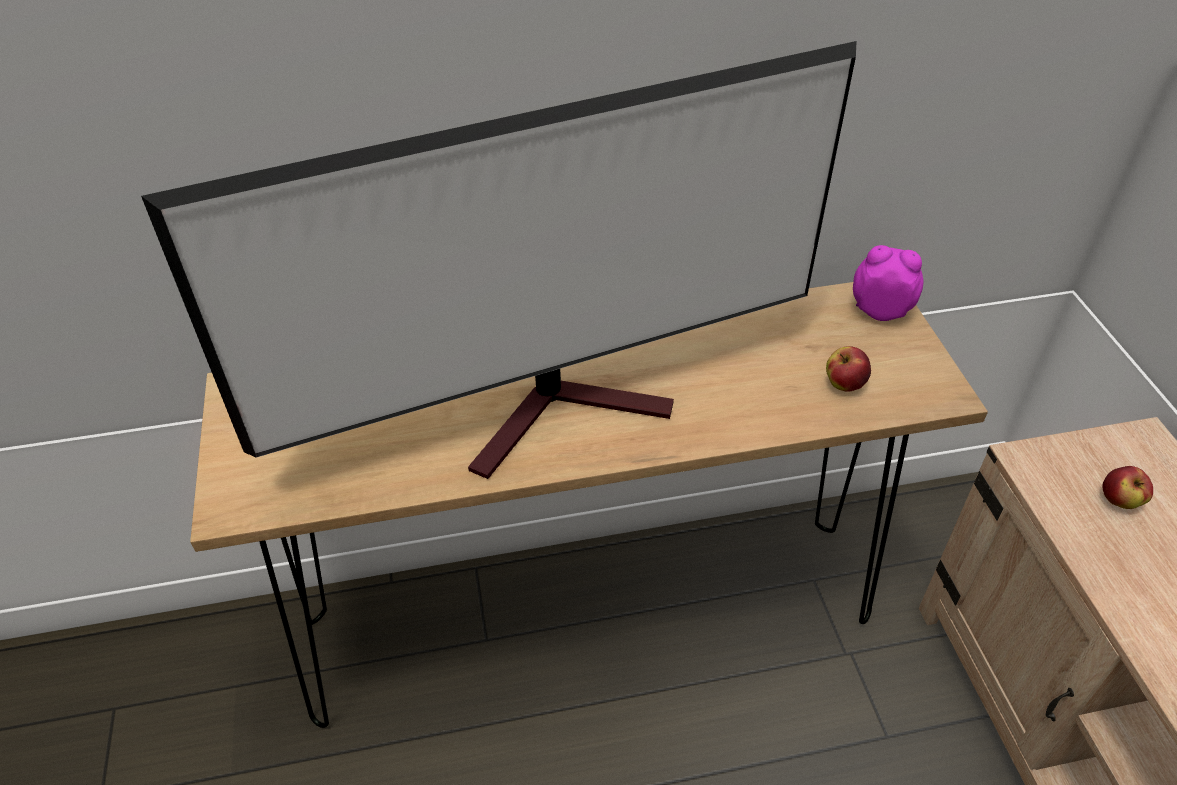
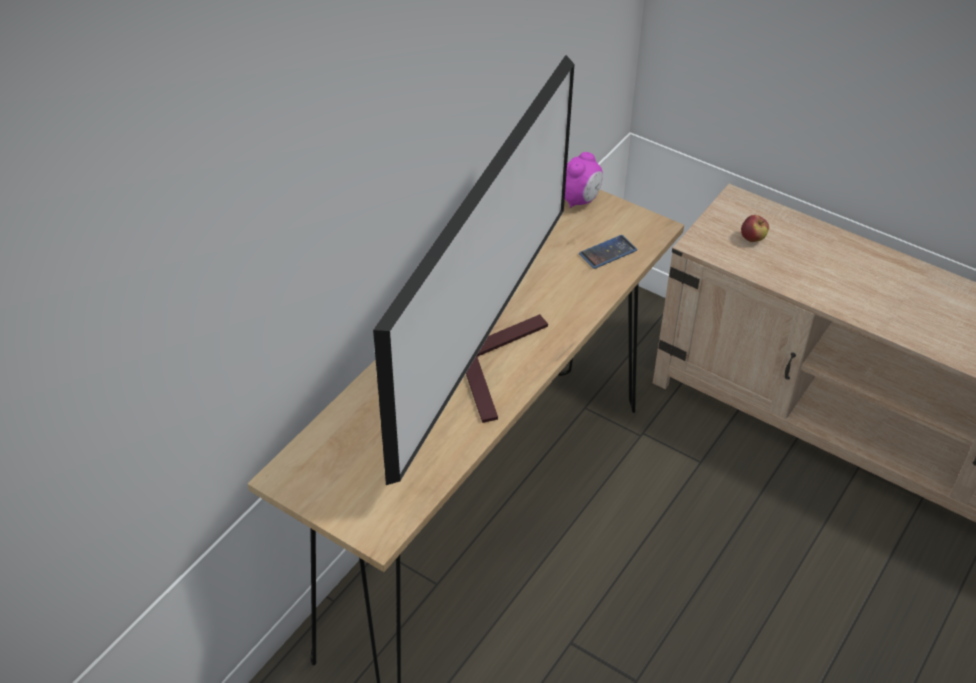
camera: 45 degrees left, 0 degrees up
(844, 384) = (608, 252): apple -> phone
(880, 310) = (579, 200): alarm clock -> alarm clock turned 150 degrees clockwise

